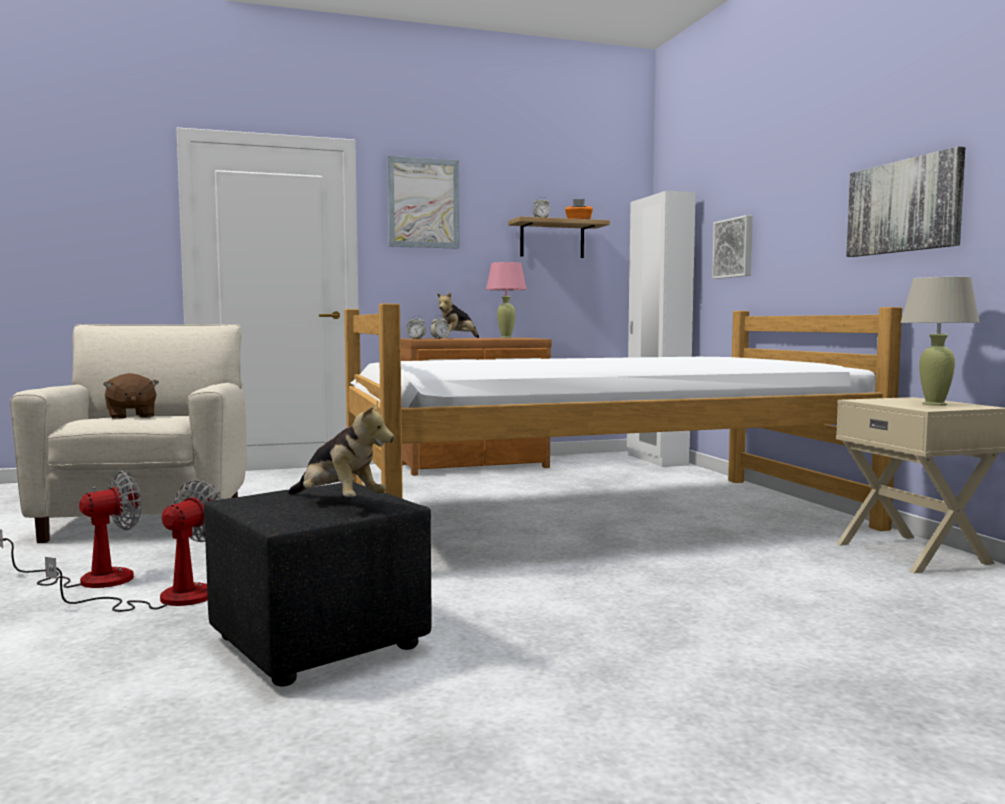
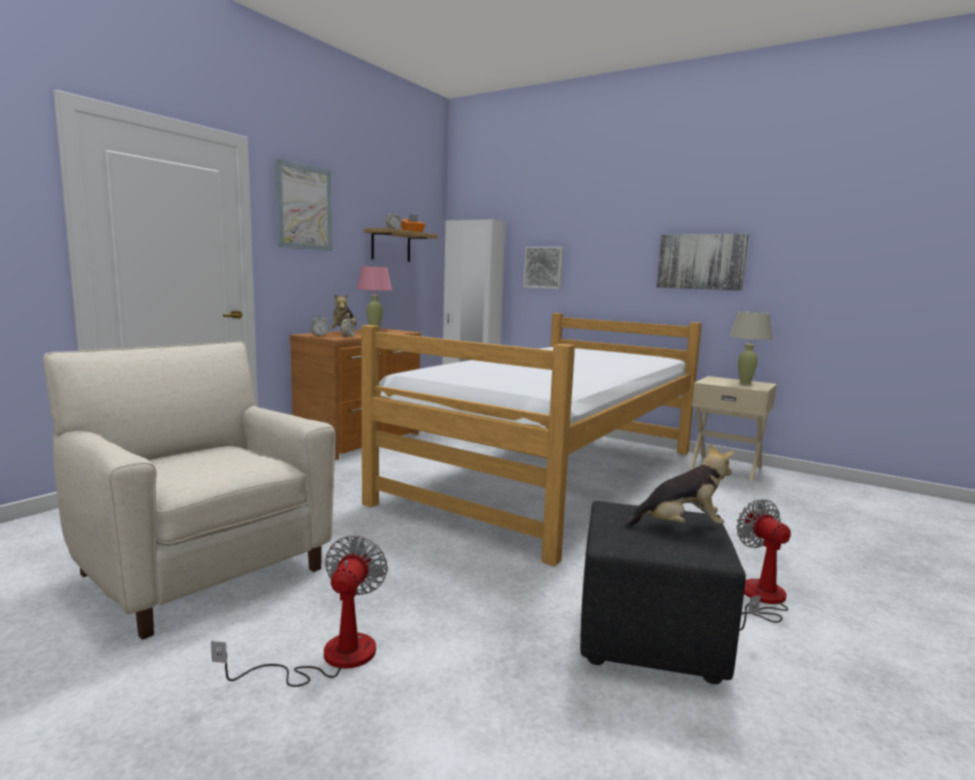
camera: 40 degrees left, 5 degrees up
(131, 416) = (206, 463): brown plush toy -> none
(165, 599) = (454, 648): fan -> fan (760, 600)

